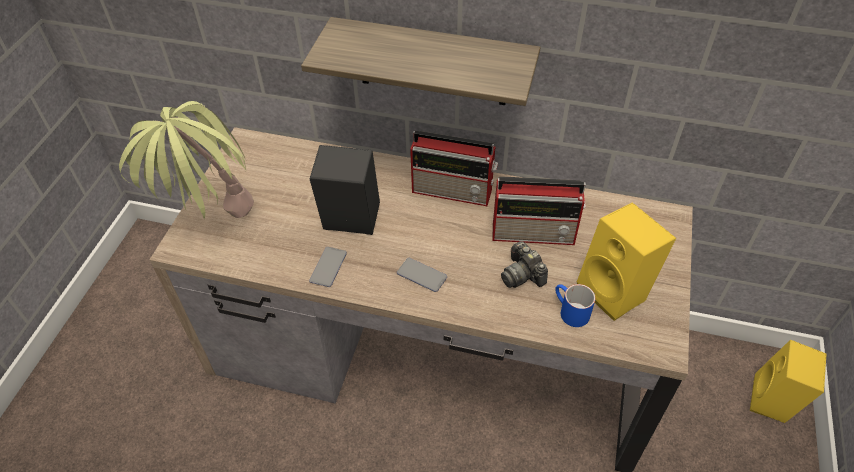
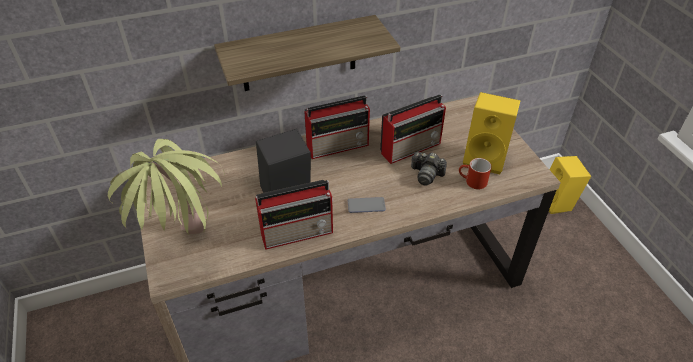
camera: 35 degrees left, 5 degrees down
(328, 267) = (298, 232): phone -> radio
(569, 312) = (472, 182): blue mug -> red mug

